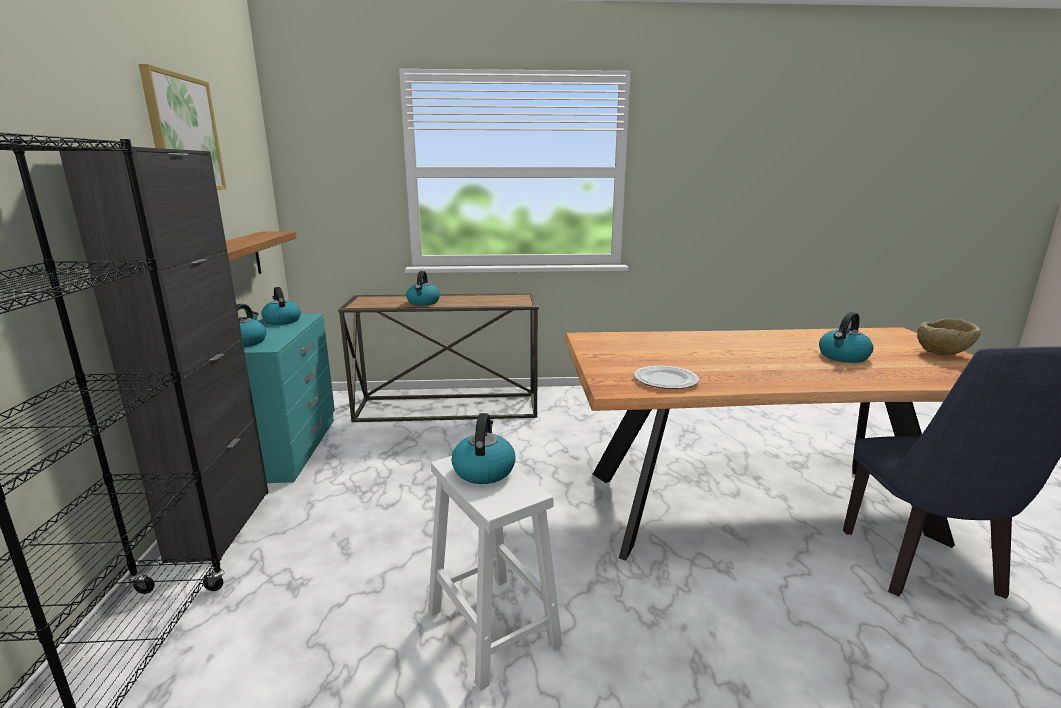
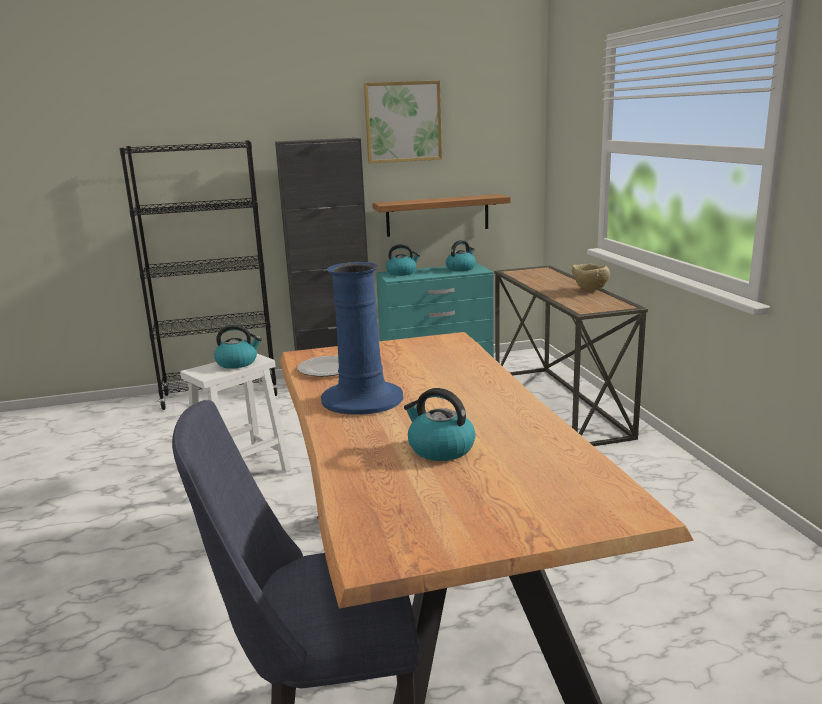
camera: 80 degrees right, 0 degrees up
(423, 302) = (544, 283): kettle -> none
(751, 371) = (363, 399): none -> blue vase
(942, 354) = (494, 525): beige bowl -> beige bowl (589, 290)

